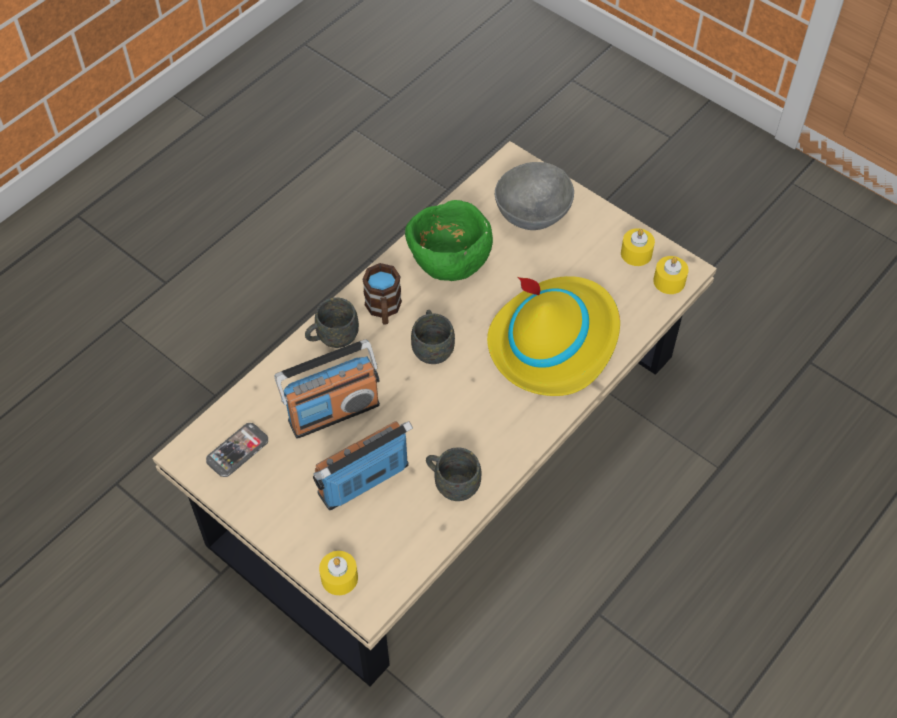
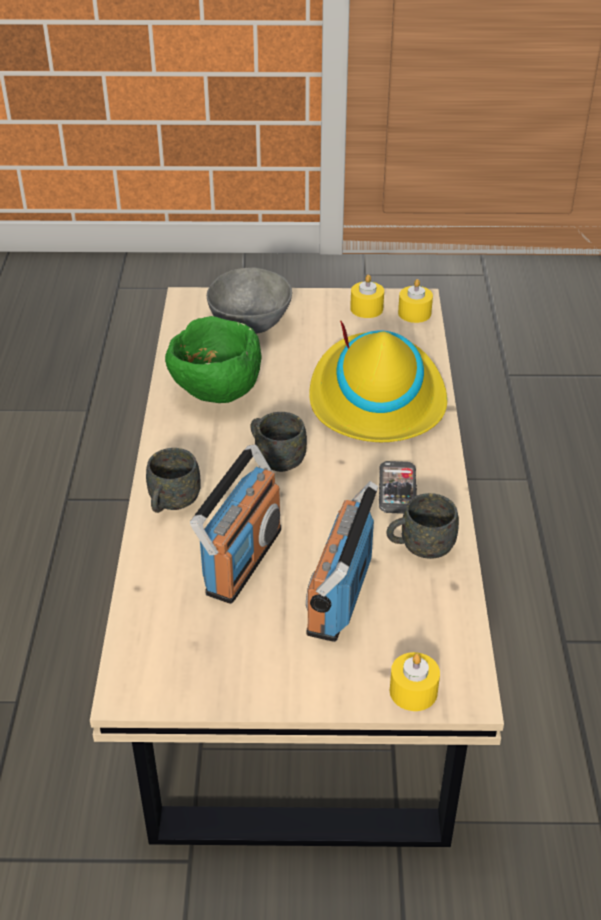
camera: 40 degrees left, 15 degrees down
(237, 451) = (181, 652): phone -> phone (397, 489)
(383, 310) = (196, 456): brown mug -> none

